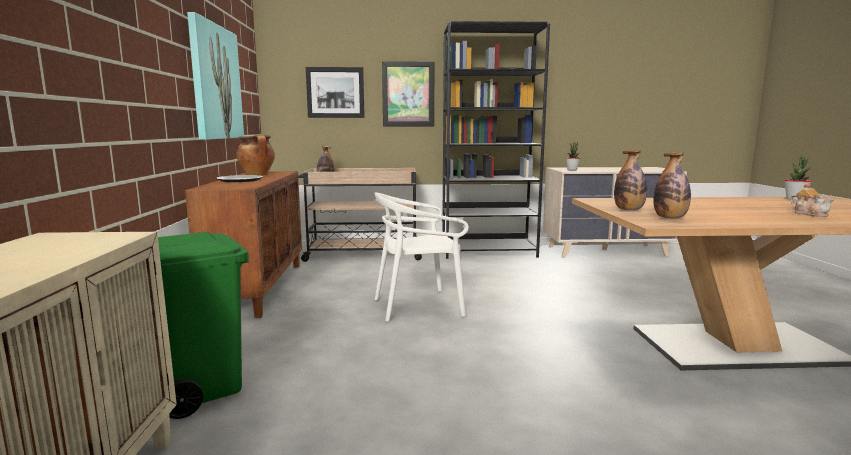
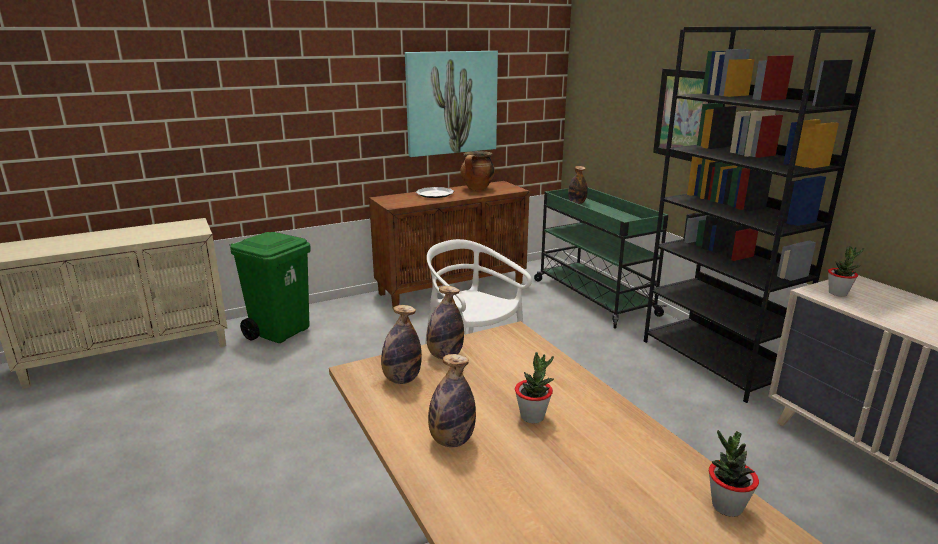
camera: 65 degrees right, 10 degrees up
(335, 92) = (619, 103): picture -> none
(362, 254) = (593, 296): beige cart -> green cart
(719, 206) = (532, 416): none -> potted plant
(759, 217) = (451, 440): none -> bottle
(810, 214) = (516, 491): teapot -> none

